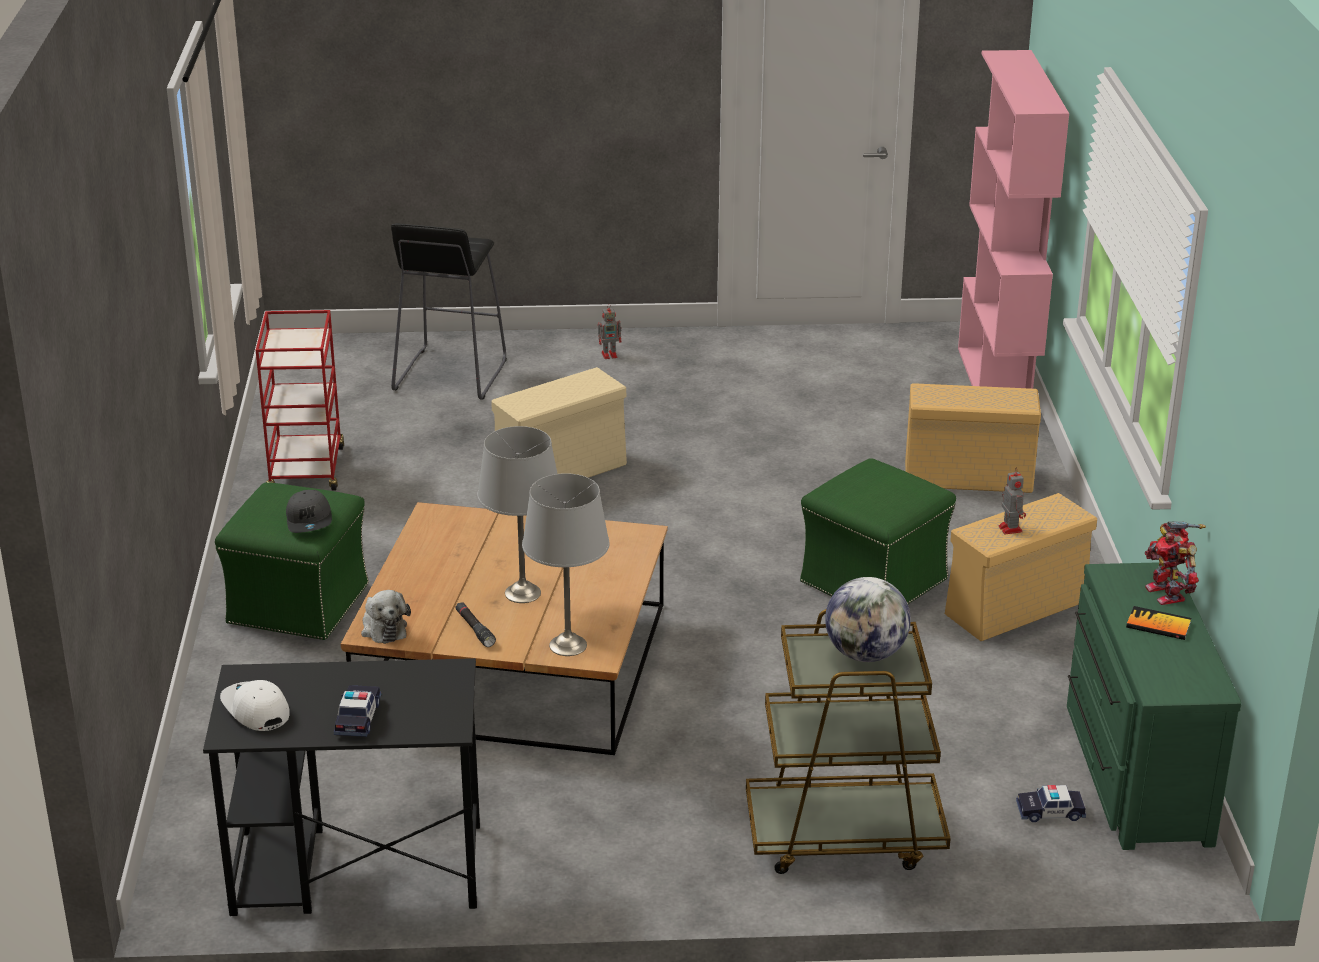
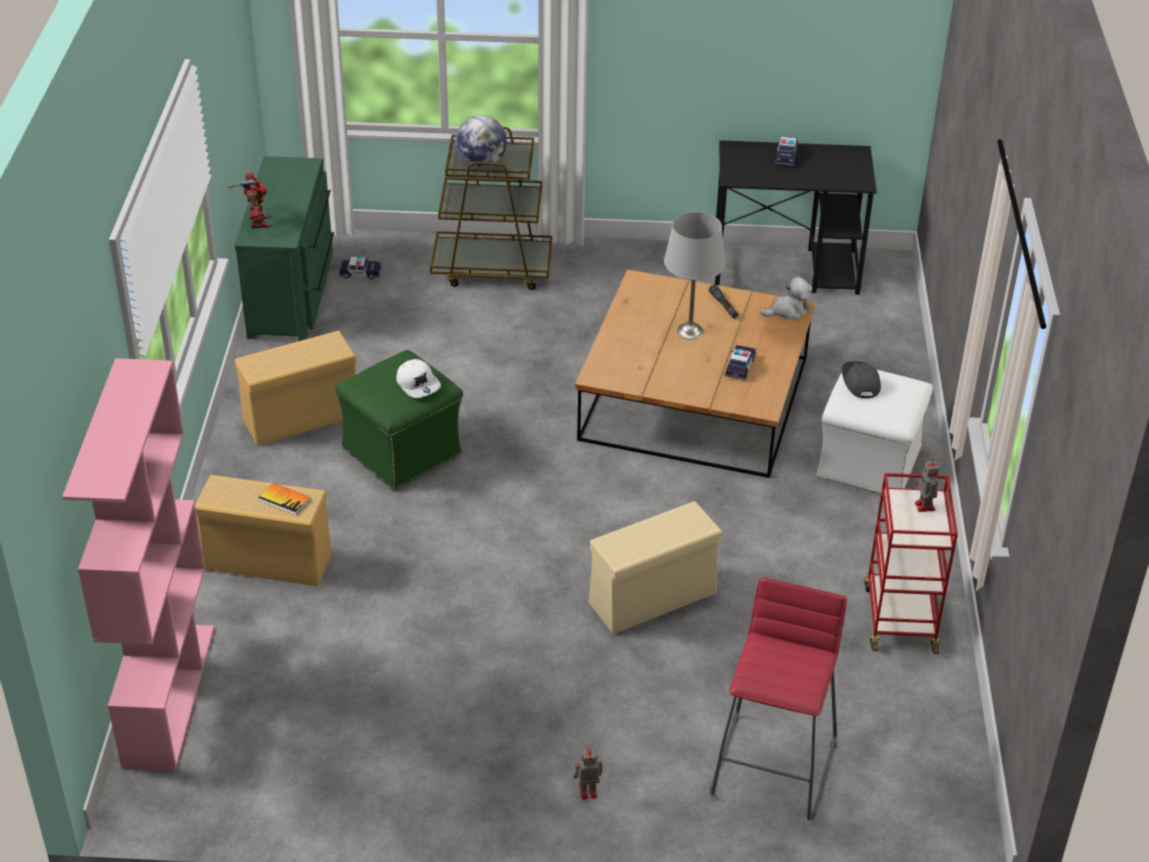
camera: 175 degrees left, 10 degrees up
(255, 710) = (847, 163): white cap -> white cap (418, 384)
(299, 603) = (868, 463): green ottoman -> white ottoman
(383, 628) = (788, 311): plush toy -> plush toy turned 90 degrees clockwise
(449, 375) = (774, 766): black stool -> red stool
(458, 555) = (740, 366): none -> toy car
(567, 645) = (659, 290): grey table lamp -> none
(1010, 528) = (309, 352): toy robot -> toy robot (925, 507)
(1158, 625) = (278, 202): book -> book (284, 500)

